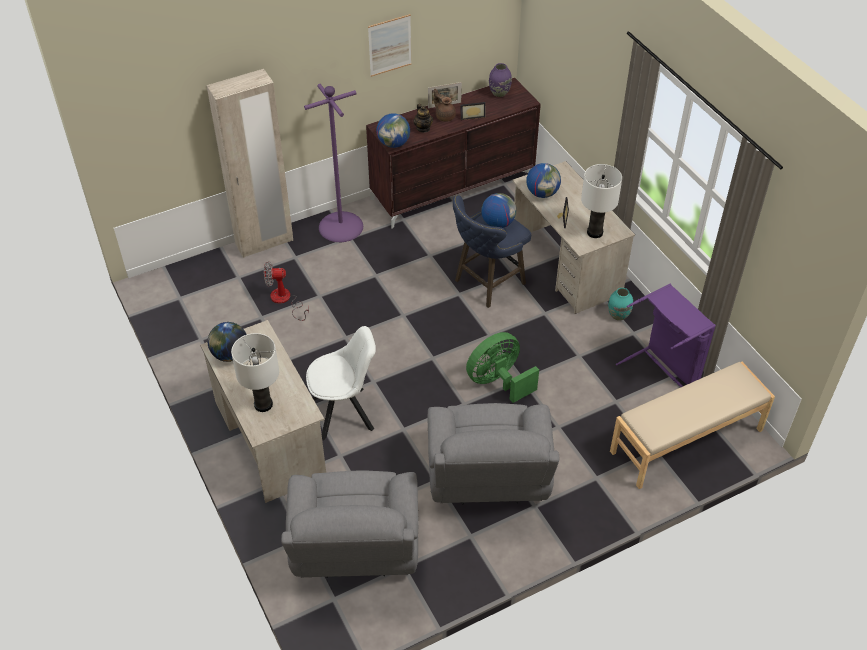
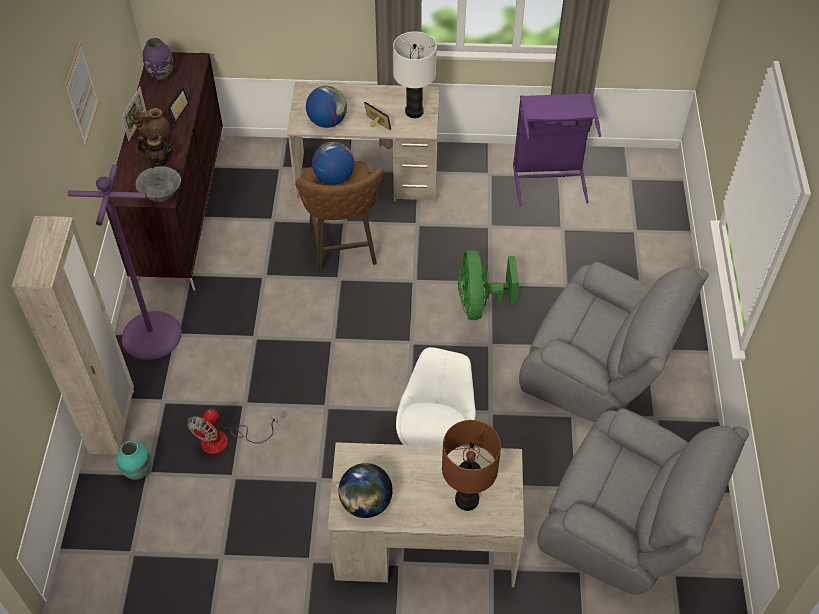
camera: 60 degrees left, 5 degrees up
(263, 404) = (466, 499): white table lamp -> brown table lamp
(394, 144) = (161, 196): globe -> grey bowl
(487, 283) = (343, 248): blue stool -> brown stool
(618, 315) = (460, 173): turquoise vase -> turquoise vase (138, 471)
(687, 441) = (638, 204): beige bench -> none

